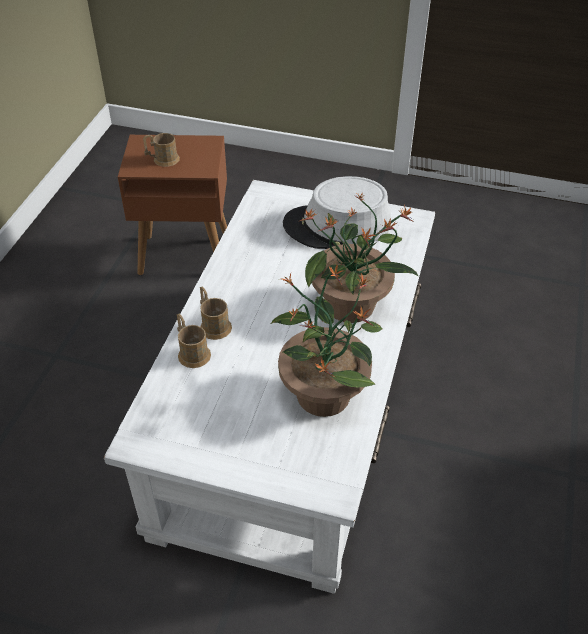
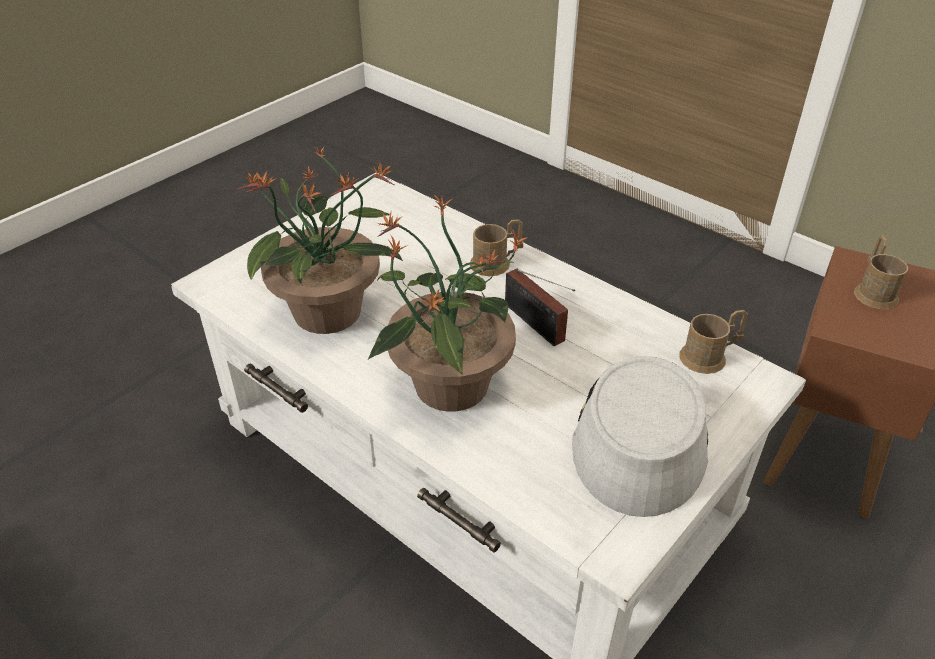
camera: 115 degrees right, 5 degrees down
(191, 352) = (464, 240): brown mug -> brown mug (709, 356)
(271, 285) = (536, 325): none -> radio

